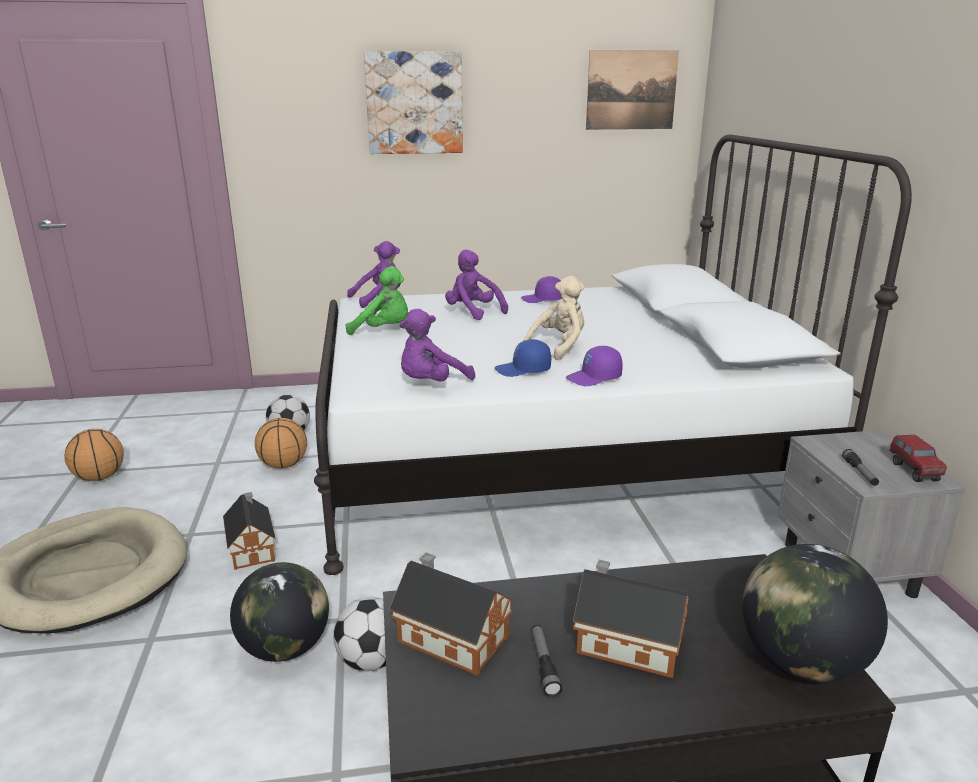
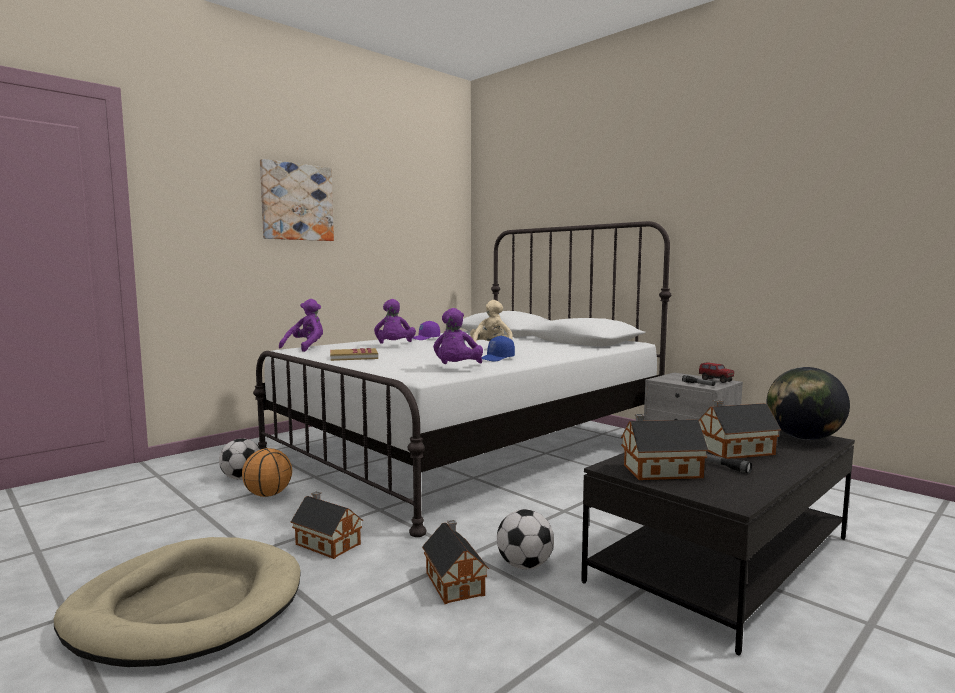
camera: 35 degrees left, 15 degrees down
(100, 478) = (73, 548): basketball -> none
(285, 648) = (454, 582): globe -> toy house
(384, 330) = (353, 357): green plush toy -> book
(473, 312) = (394, 346): purple plush toy -> purple plush toy turned 105 degrees counterclockwise
(594, 378) = (544, 356): purple cap -> none
(631, 90) = (433, 205): picture -> none

